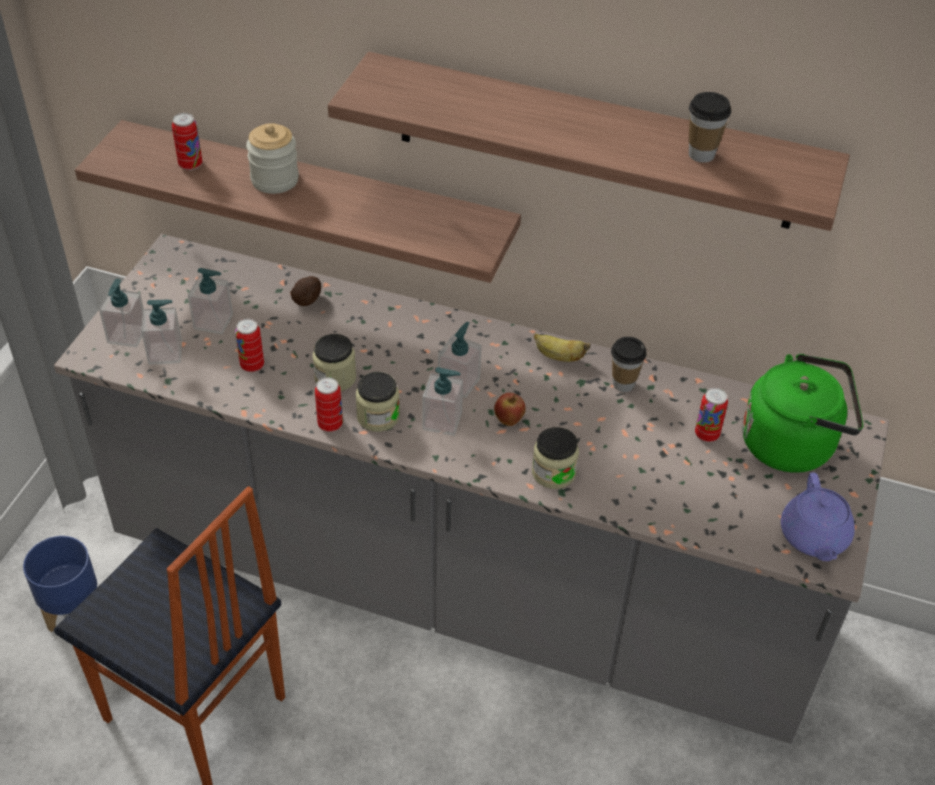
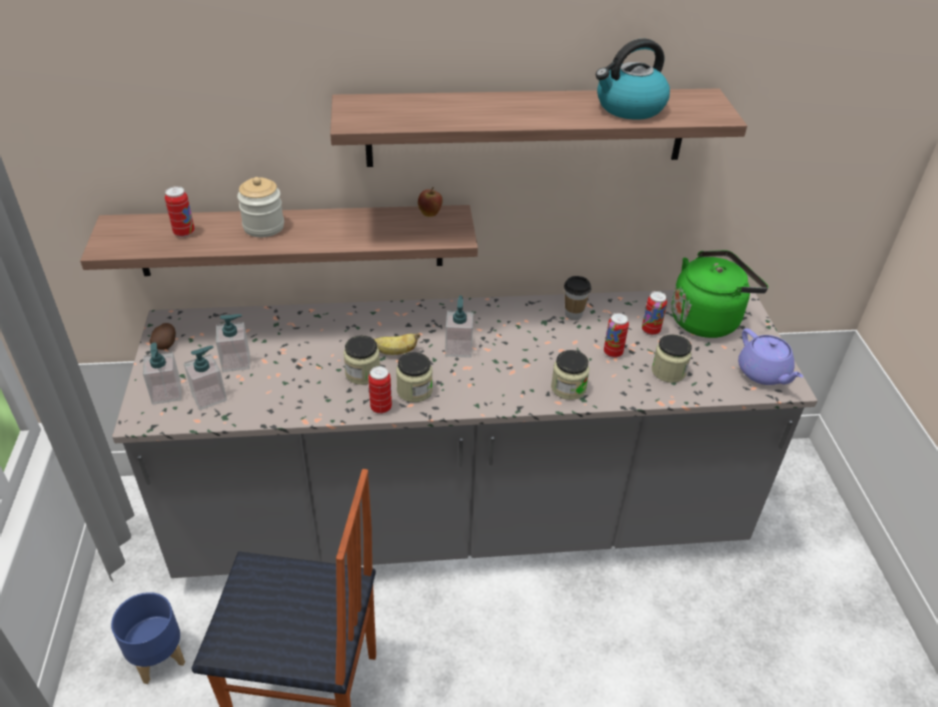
camera: 25 degrees left, 5 degrees down
(252, 365) = (289, 384): can -> can (613, 353)
(308, 300) = (304, 324): potato -> potato (166, 344)
(442, 421) = (465, 378): soap dispenser -> none
(509, 420) = (512, 363): apple -> apple (430, 214)
(558, 357) = (517, 310): banana -> banana (395, 352)
(691, 493) = (668, 371): none -> jar
(701, 154) = (629, 107): cup -> kettle

